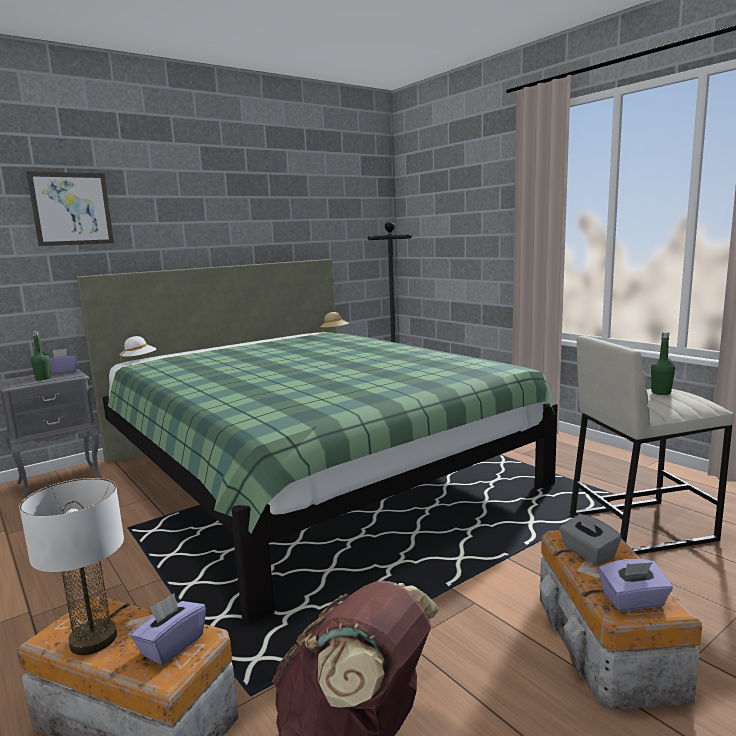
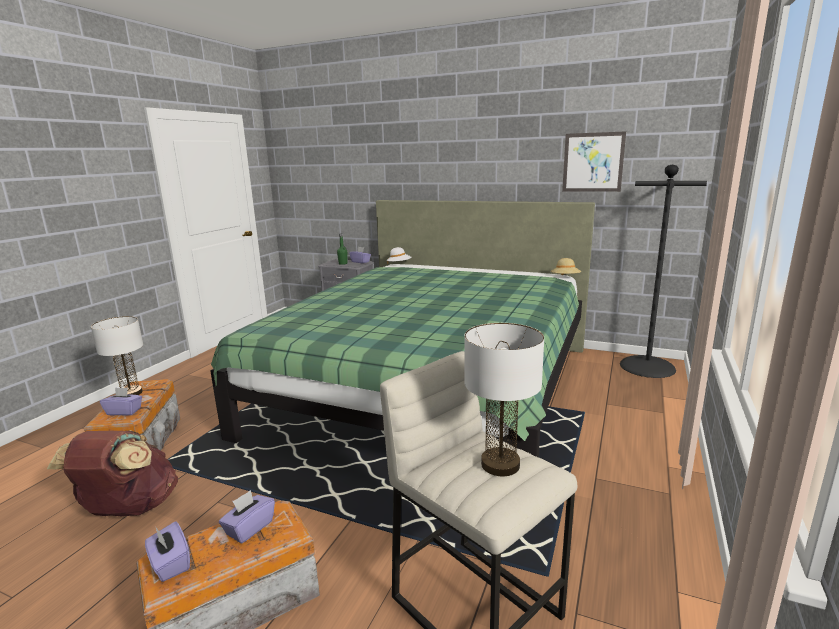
camera: 60 degrees right, 5 degrees up
(72, 209) = (382, 152): picture -> picture (593, 162)
(588, 552) = (249, 528): grey tissue box -> purple tissue box
(661, 393) = (501, 464): green bottle -> table lamp

